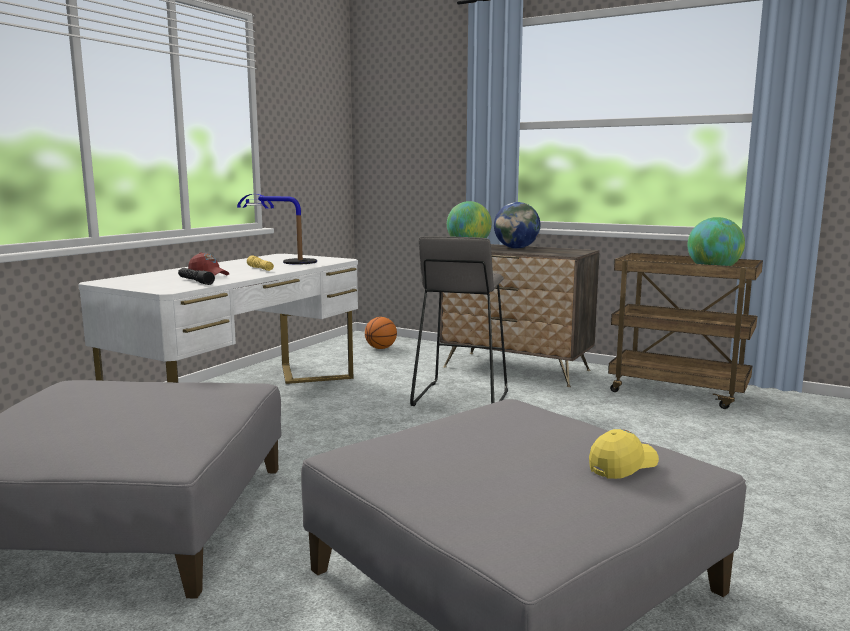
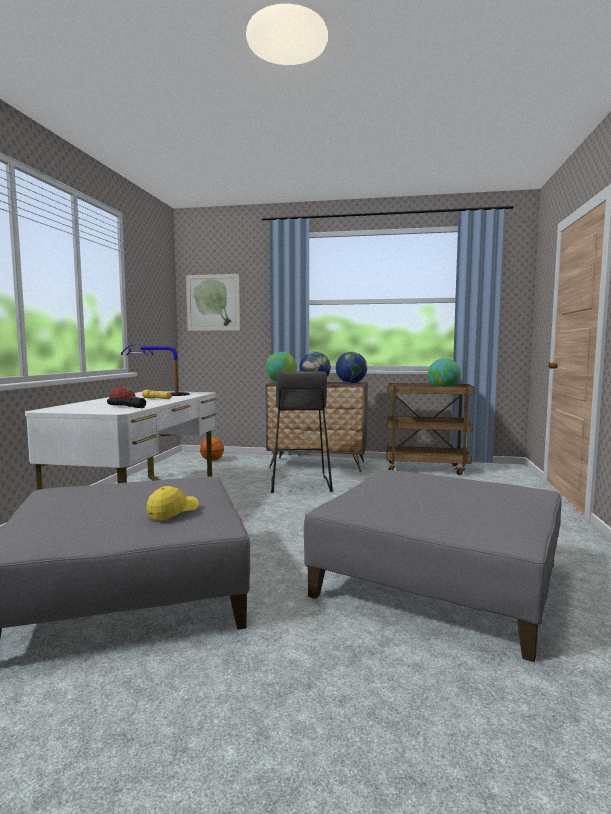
camera: 20 degrees left, 5 degrees down
(396, 128) = (213, 302): none -> picture
(568, 251) = (351, 383): none -> globe
(622, 465) = (504, 492): yellow cap -> yellow cap (173, 511)

